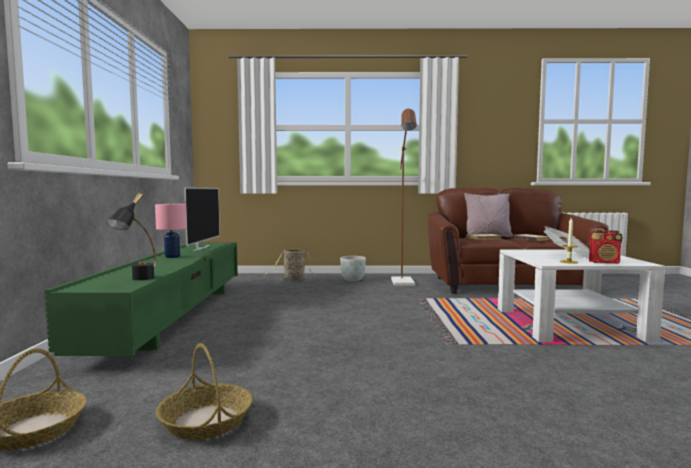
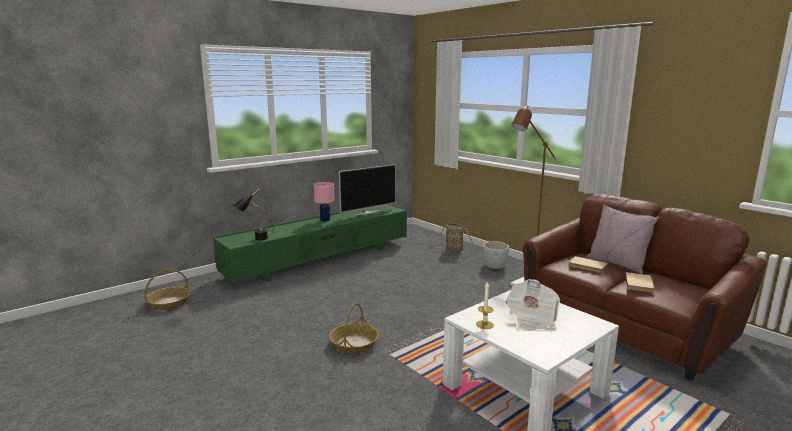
camera: 50 degrees right, 10 degrees up
(205, 421) = (202, 328): basket -> basket (354, 343)
(605, 262) = (510, 340): radio -> none

